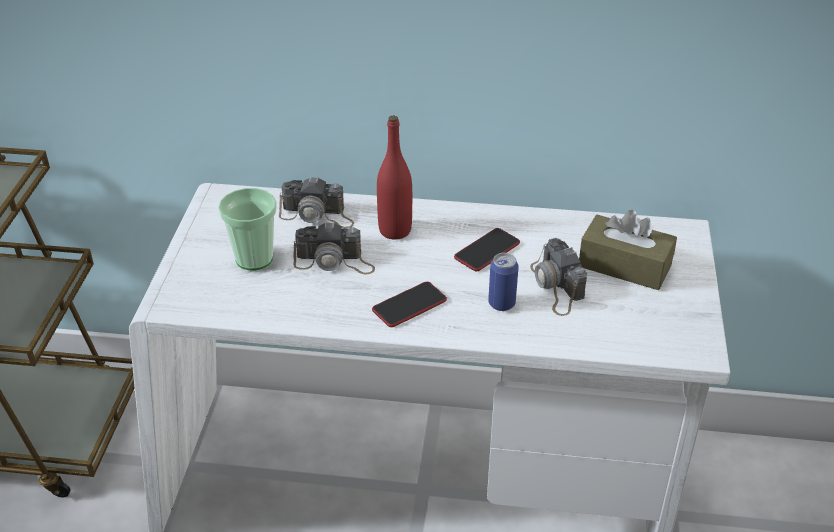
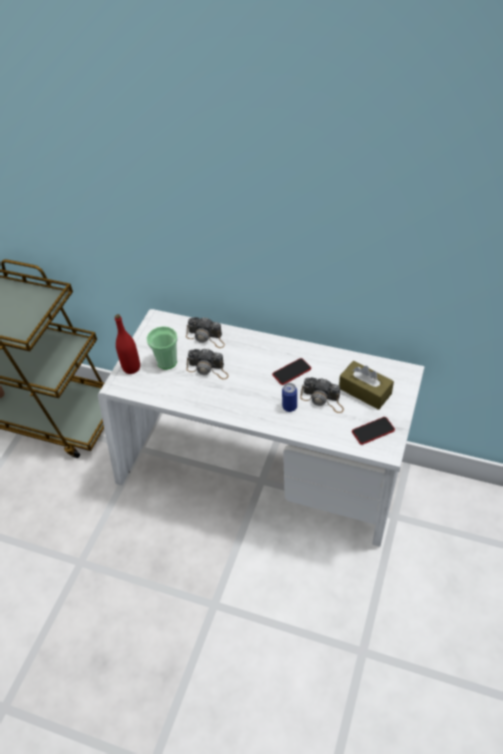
camera: 15 degrees right, 10 degrees up
(395, 230) = (245, 352): red bottle -> red bottle (131, 368)
(409, 305) = (240, 402): phone -> phone (373, 431)
(556, 286) = (323, 400): camera -> camera turned 60 degrees counterclockwise

